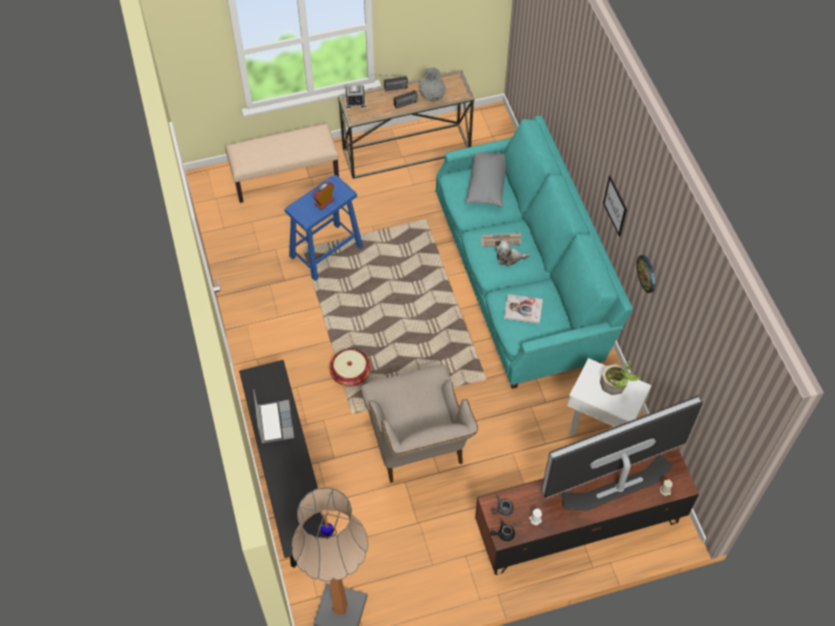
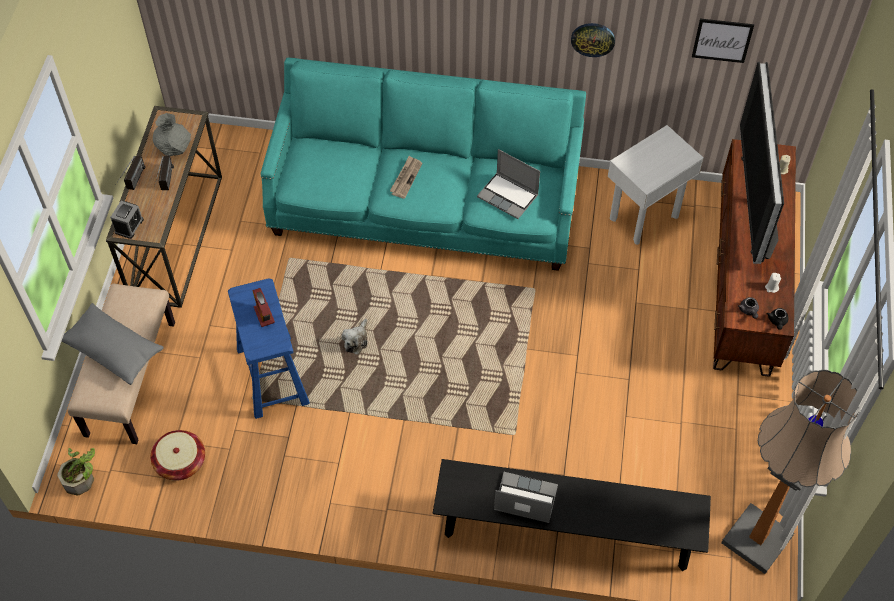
camera: 65 degrees left, 0 degrees up
(350, 373) = (460, 416): basket -> basket (180, 462)
(418, 448) = (590, 386): beige armchair -> none
(487, 184) = (321, 159): grey pillow -> grey pillow (114, 350)
(509, 258) = (433, 181): plush toy -> plush toy (356, 340)
(523, 310) = (508, 196): book -> laptop
(615, 206) = (496, 25): picture -> picture (722, 40)
(616, 385) = (654, 151): potted plant -> potted plant (82, 478)

